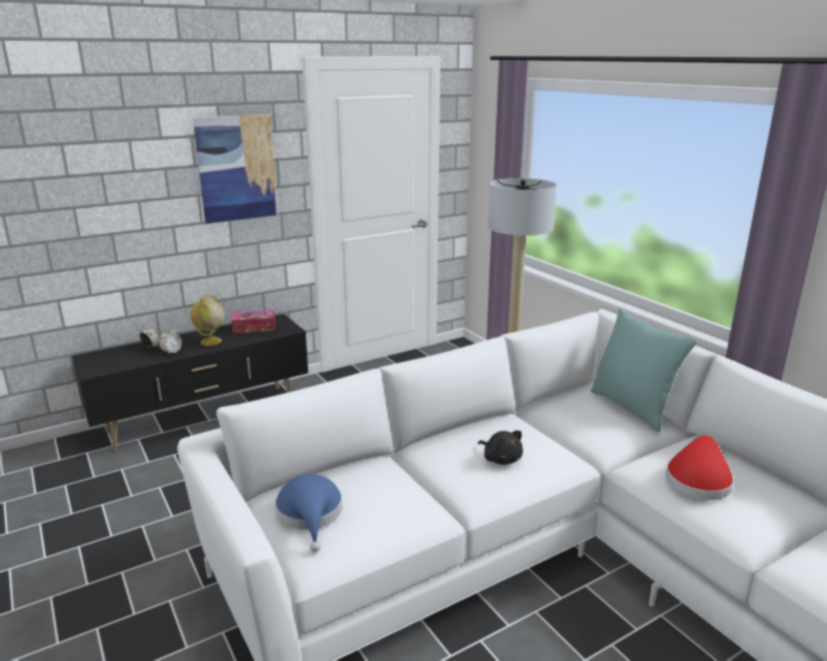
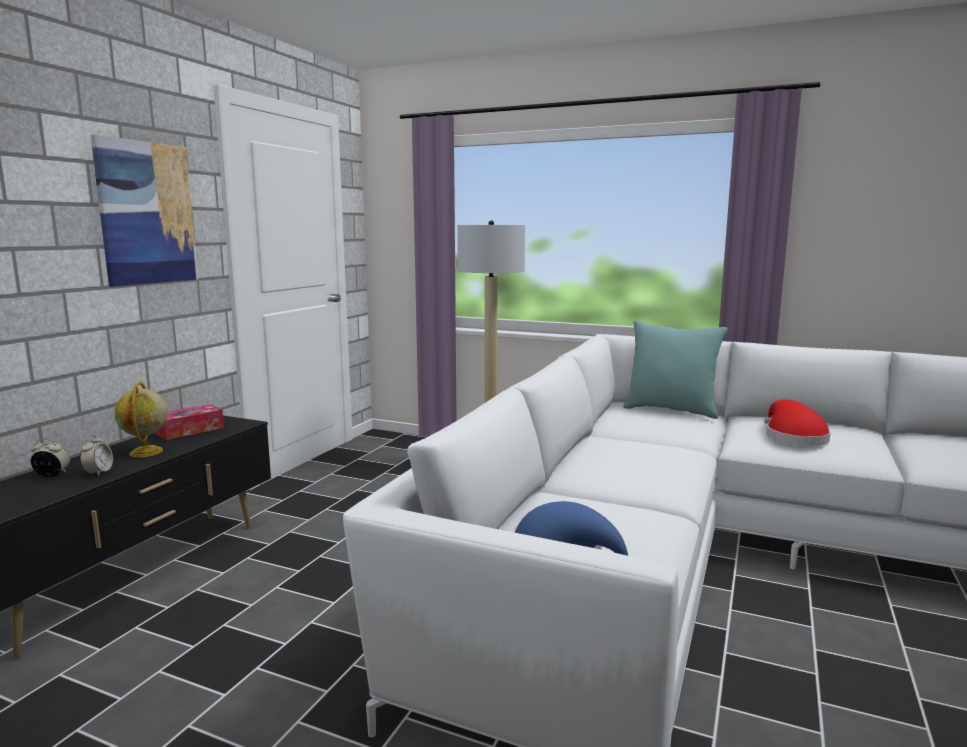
camera: 35 degrees left, 10 degrees down
(501, 459) = (646, 462): black plush toy -> none

